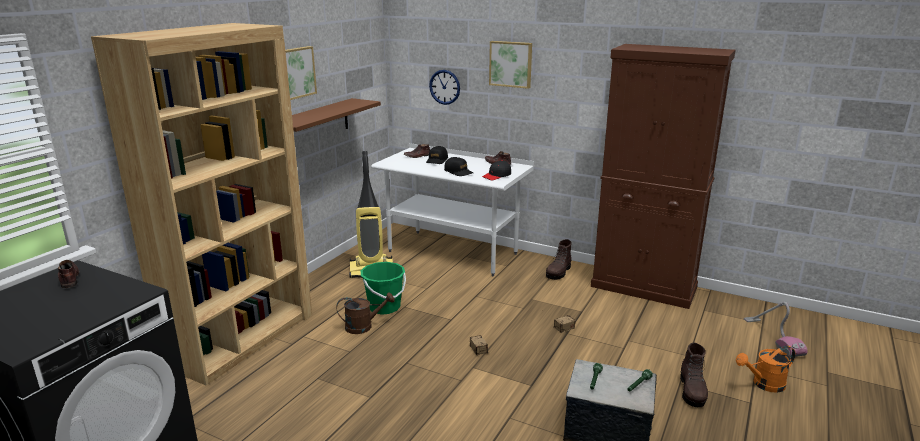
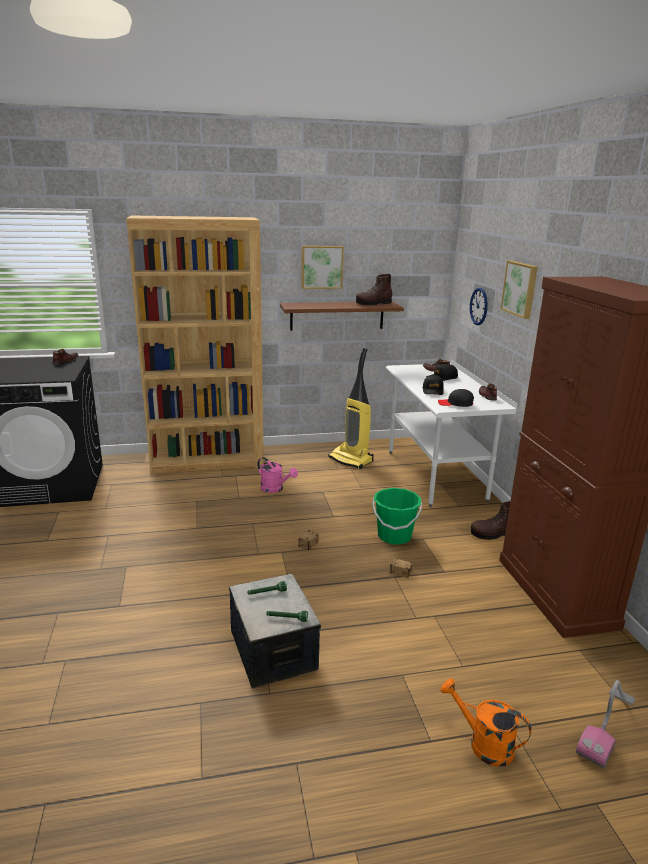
camera: 50 degrees right, 0 degrees up
(364, 326) = (275, 489): brown watering can -> pink watering can
(384, 307) = (310, 485): green bucket -> green bucket (394, 536)
(692, 391) = (397, 688): brown boot -> brown boot (373, 304)

